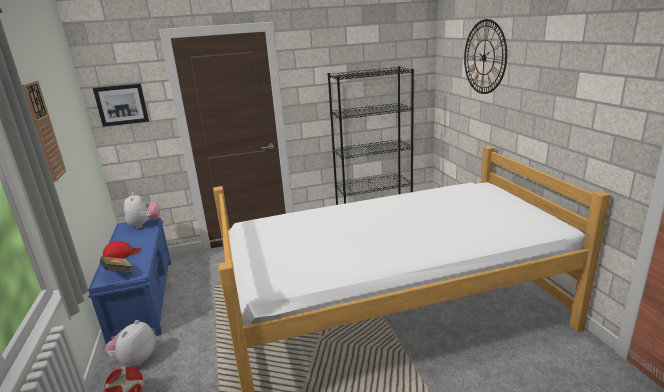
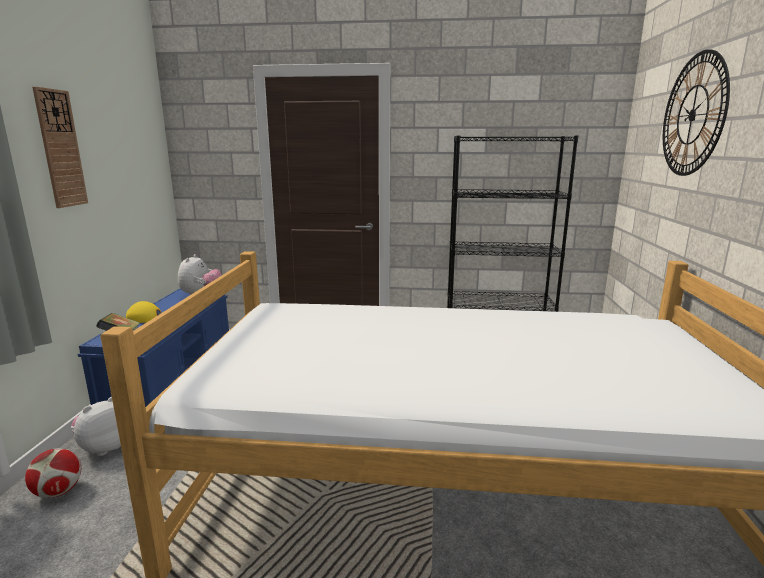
camera: 20 degrees right, 5 degrees down
(121, 254) = (148, 318): red cap -> yellow cap
(122, 104) = (204, 152): picture -> none

